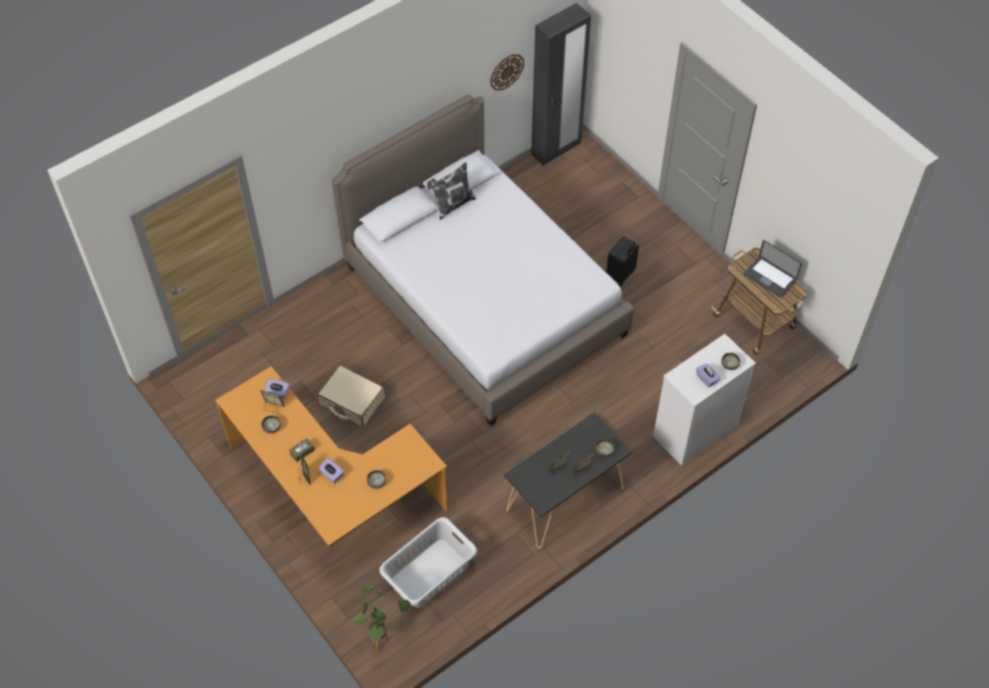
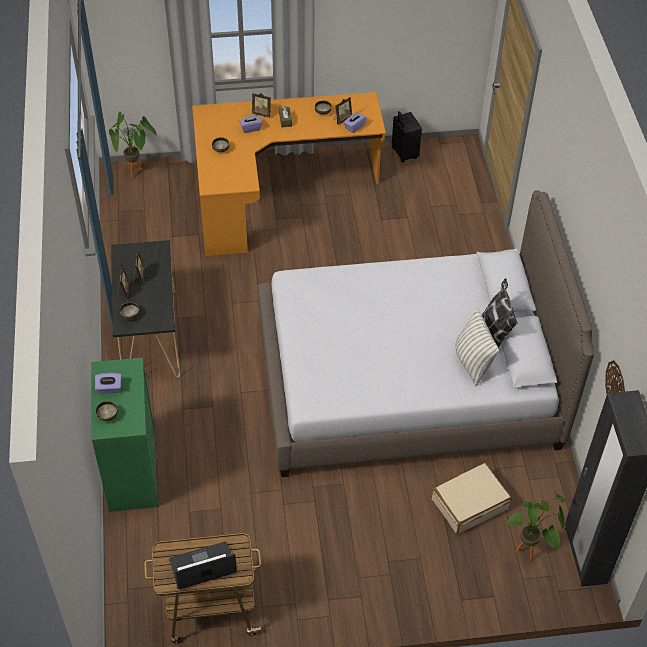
camera: 120 degrees right, 5 degrees down
(351, 401) = (361, 240): beige suitcase -> beige suitcase (469, 503)
(429, 573) = (162, 221): grey laundry basket -> none
(490, 207) = (472, 363): none -> pillow
(576, 175) = (531, 553): none -> potted plant
(621, 275) = (359, 516): black suitcase -> black suitcase (404, 154)
(695, 431) = (132, 471): white dresser -> green dresser

